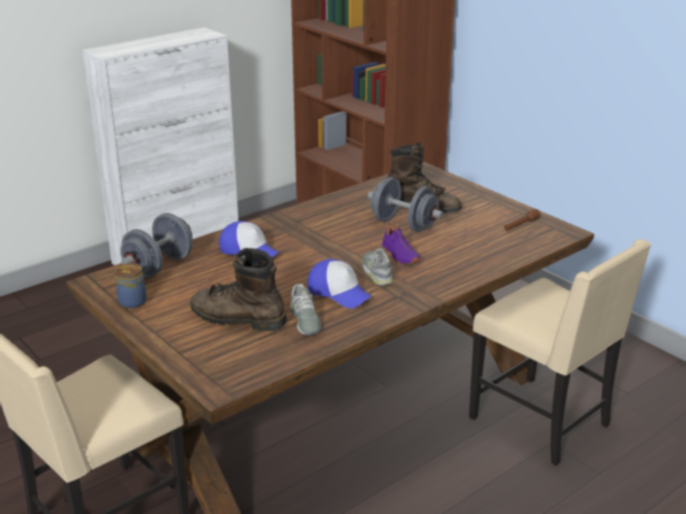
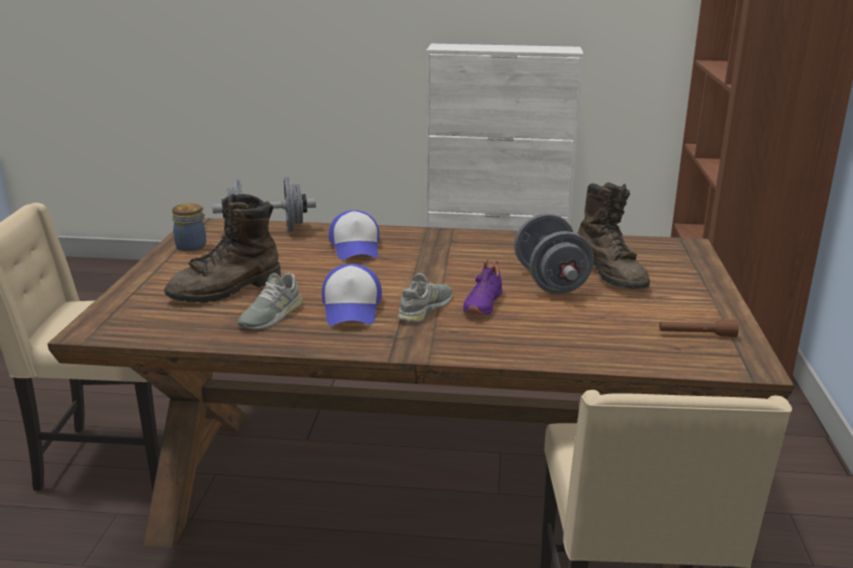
camera: 45 degrees right, 5 degrees down
(237, 318) = (227, 289): brown boot -> brown boot turned 105 degrees counterclockwise

